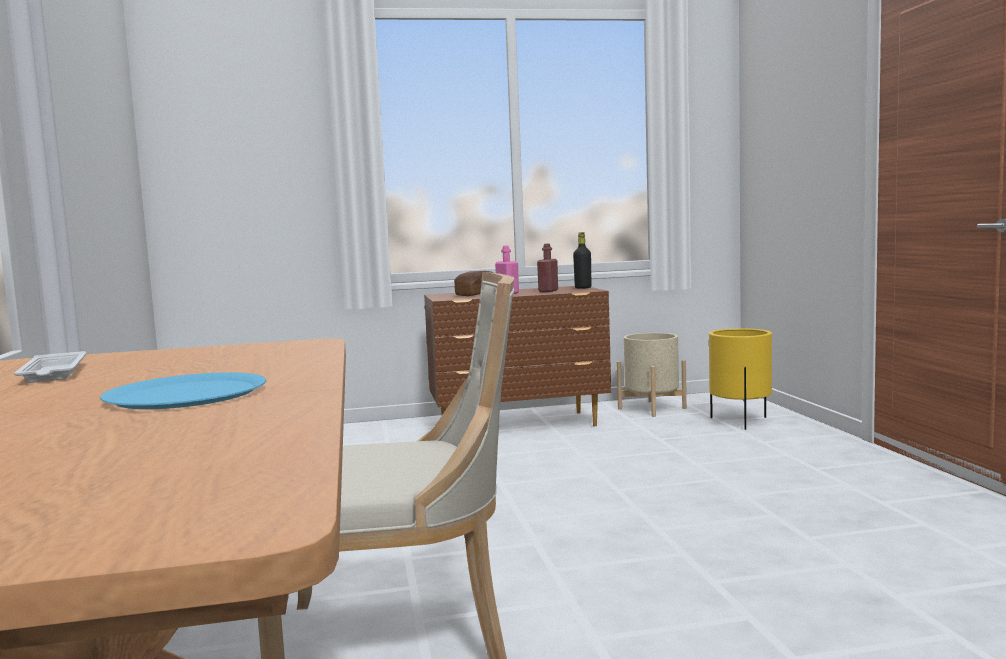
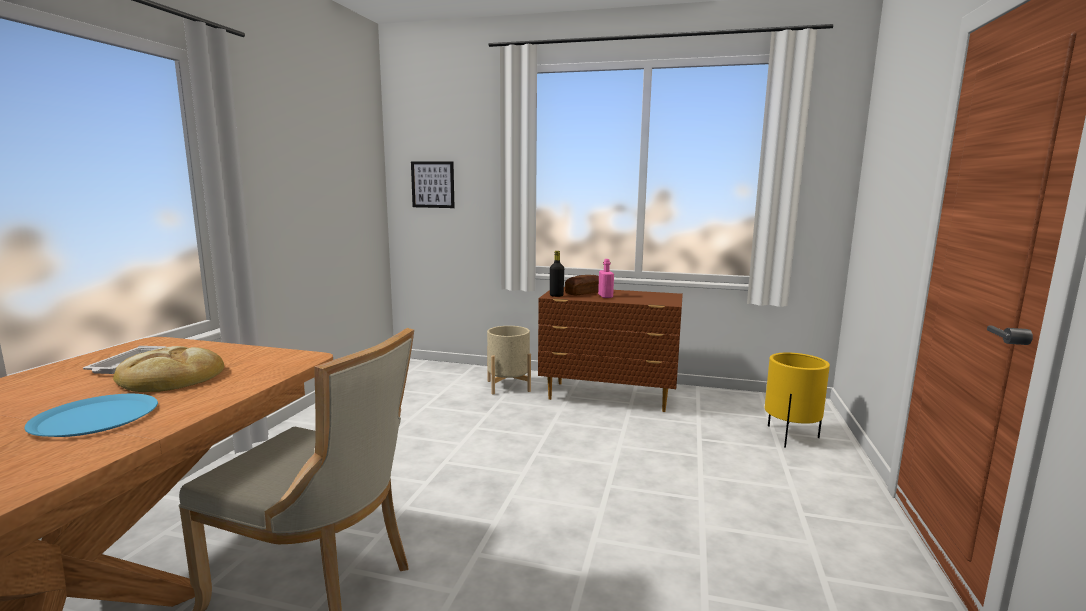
camera: 25 degrees right, 5 degrees up
(173, 369) = (171, 377): none -> bread
(222, 170) = (433, 184): none -> picture
(548, 291) = (638, 298): red bottle -> none
(583, 288) = (672, 298): black bottle -> black bottle (556, 295)
(652, 408) = (728, 403): beige planter -> beige planter (508, 386)

